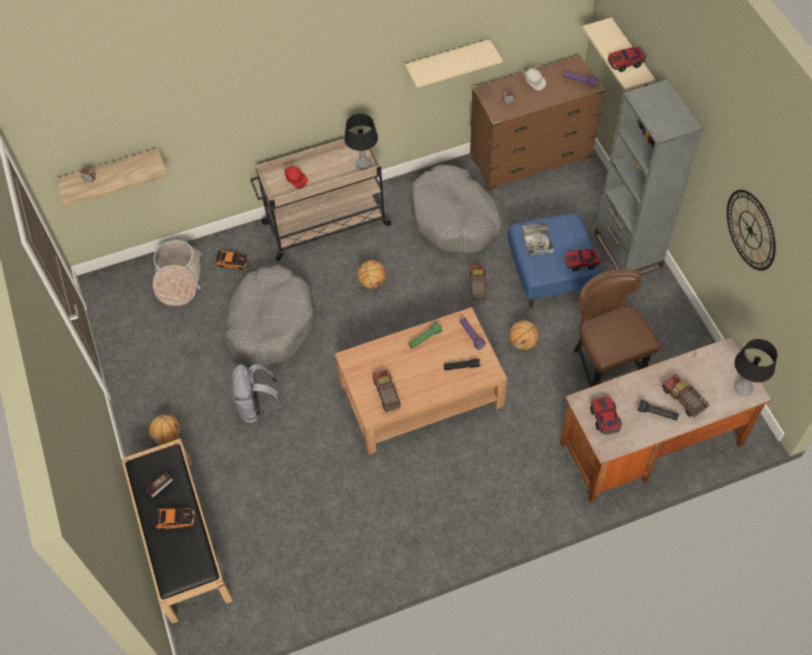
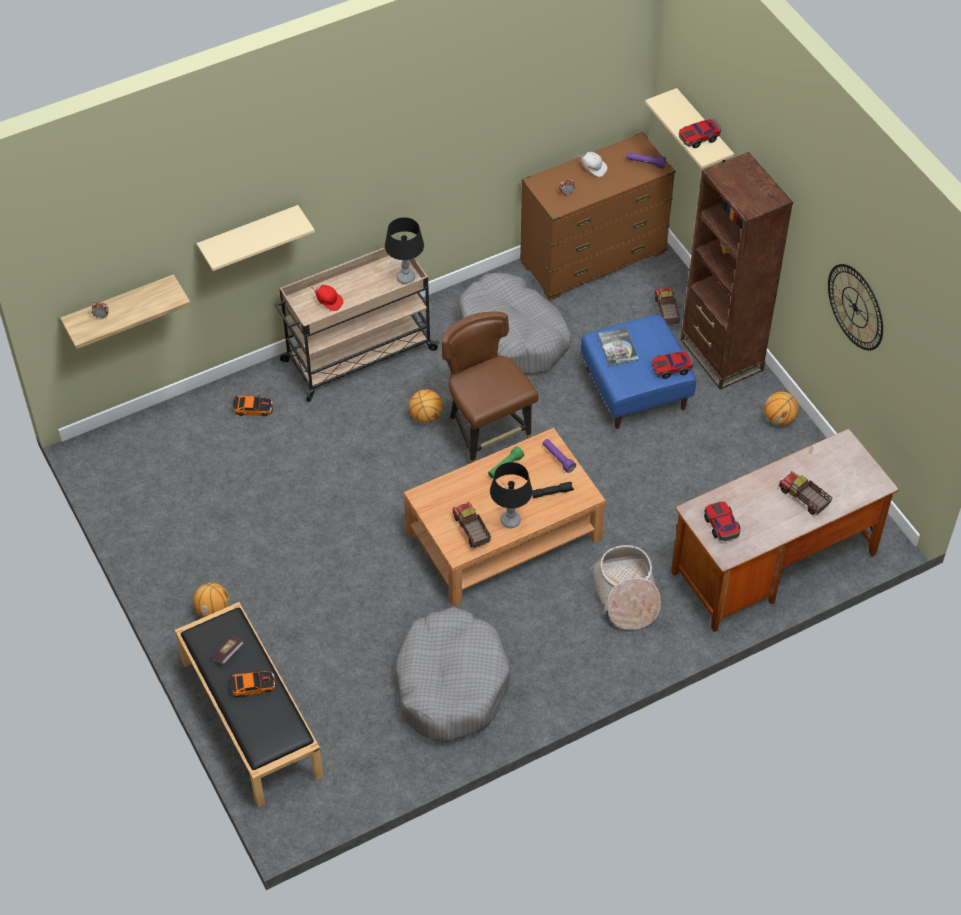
camera: 10 degrees left, 5 degrees down
(178, 279) = (190, 434): basket -> basket (626, 595)
(258, 407) = (314, 568): grey backpack -> none
(270, 323) = (312, 474): grey dog bed -> grey dog bed (450, 684)
(447, 62) = (493, 151): beige shelf -> beige shelf (249, 236)
(477, 286) = (551, 410): toy truck -> toy truck (666, 312)
(523, 342) = (613, 468): basketball -> basketball (779, 419)
(605, 368) = (711, 486): brown chair -> brown chair (487, 433)
(627, 251) = (721, 355): grey bookcase -> brown bookcase
(657, 413) = (777, 515): black flashlight -> none
(743, 388) = (867, 480): black table lamp -> black table lamp (510, 521)

